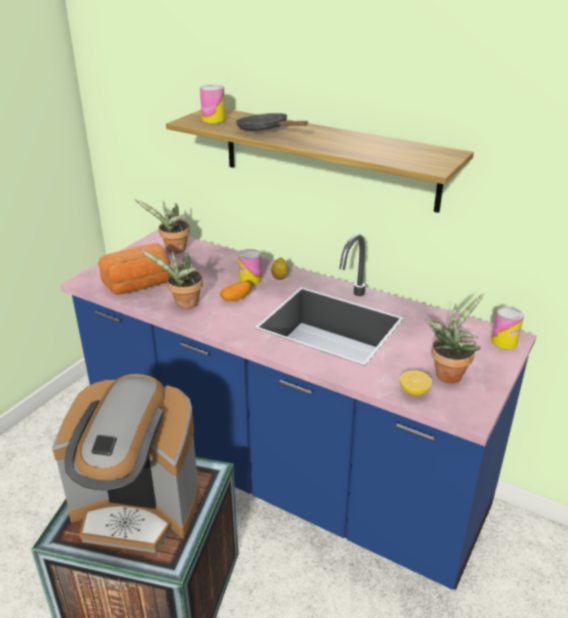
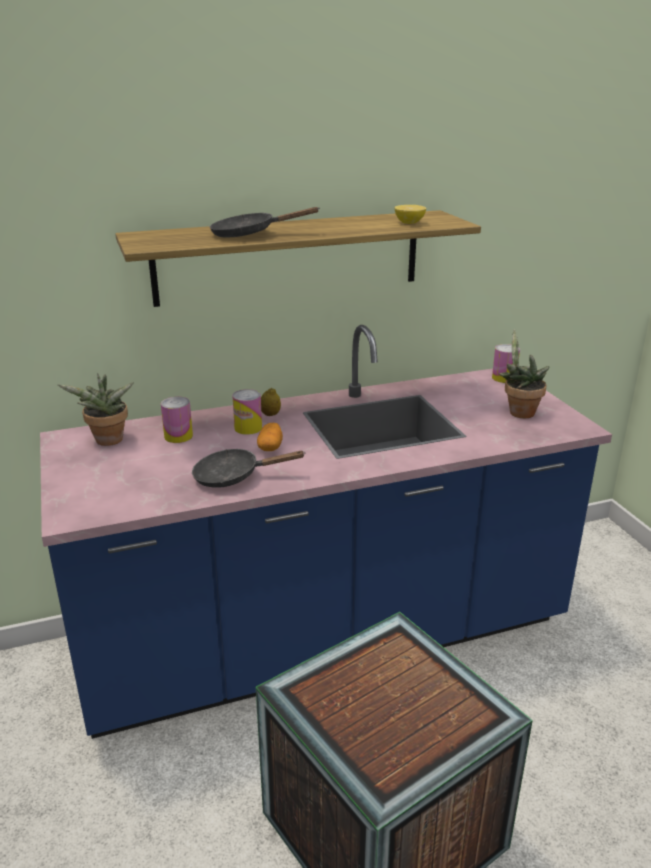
camera: 50 degrees left, 5 degrees down
(137, 508) = (397, 707): coffee machine -> none
(139, 285) = (146, 487): bread -> none
(184, 304) = (233, 476): potted plant -> black frying pan
(213, 119) = (167, 239): can -> can (178, 436)
(414, 392) = (527, 433): lemon -> lemon (409, 223)

